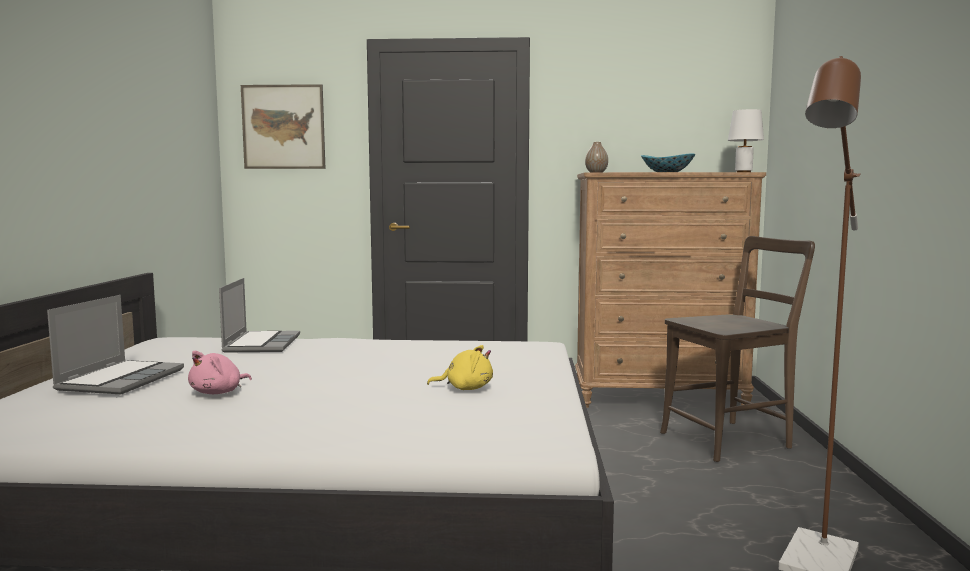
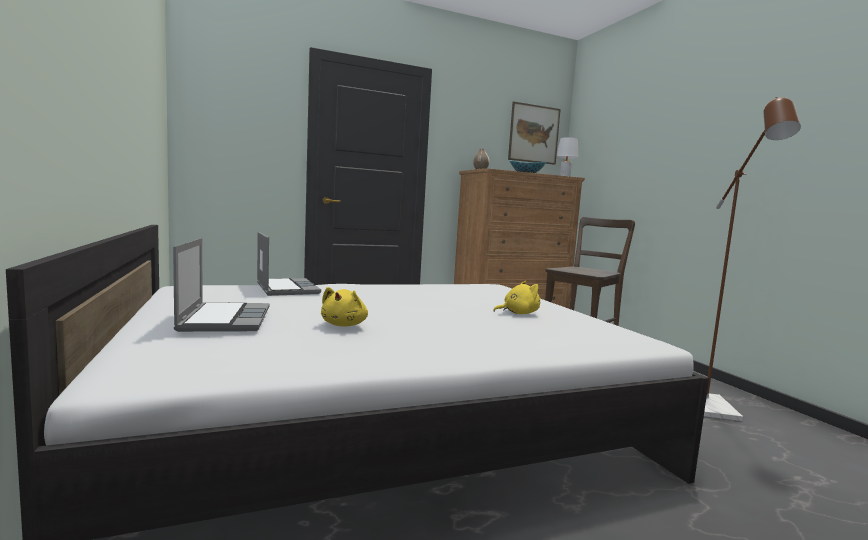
camera: 25 degrees left, 0 degrees up
(219, 392) = (345, 325): pink plush toy -> yellow plush toy
(283, 127) = (232, 109): picture -> picture (534, 134)

